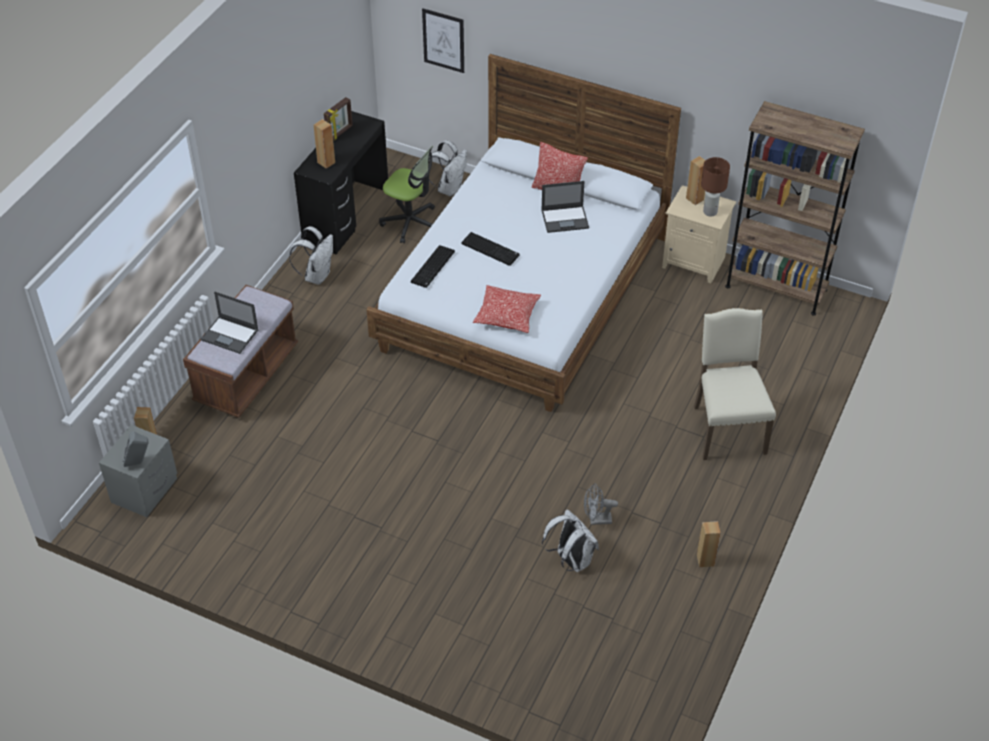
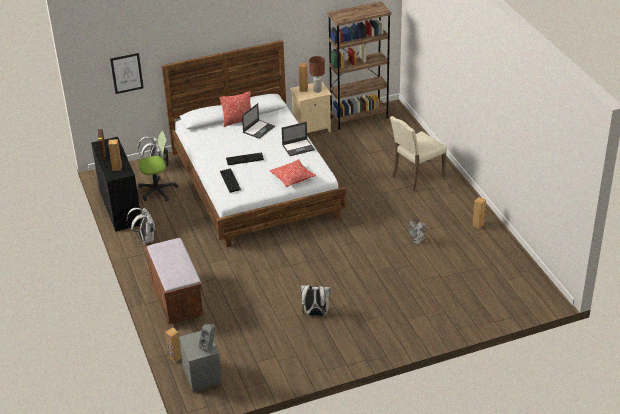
camera: 45 degrees left, 10 degrees down
(230, 335) = (174, 267): laptop -> laptop (298, 147)
(571, 560) = (429, 261): white backpack -> white backpack (315, 314)
(727, 428) = (416, 177): beige chair -> beige chair turned 75 degrees counterclockwise

